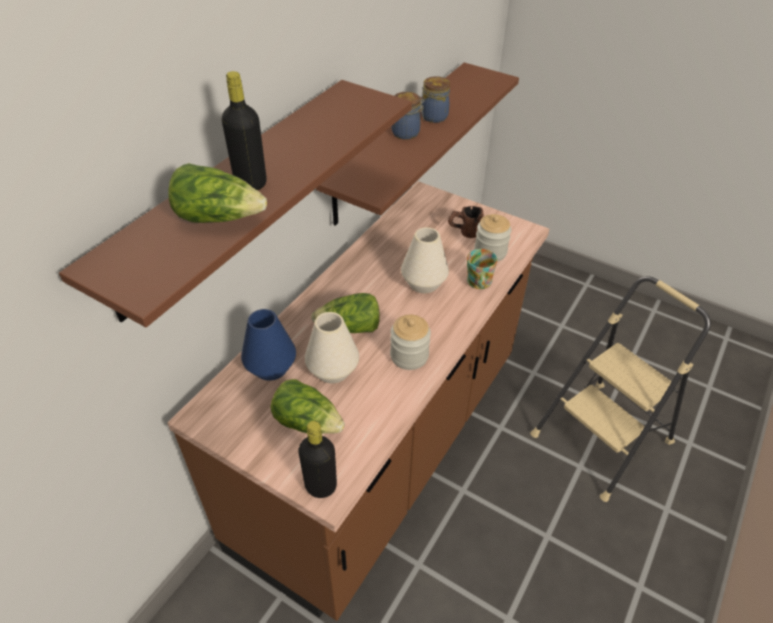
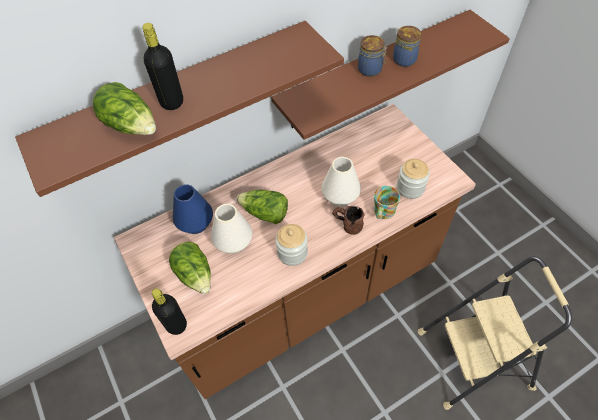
camera: 30 degrees right, 10 degrees up
(463, 232) = (400, 162): brown mug -> brown mug (347, 225)

